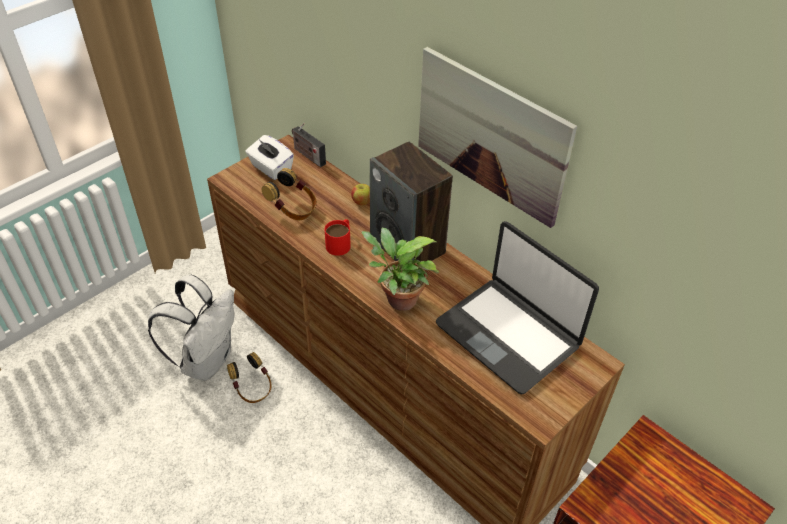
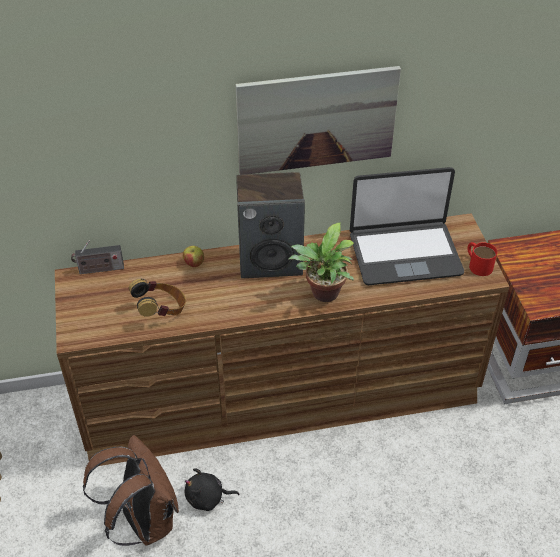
camera: 55 degrees left, 0 degrees up
(206, 360) = (143, 520): white backpack -> brown backpack
(253, 389) = (207, 498): headphones -> black plush toy
(271, 168) = (90, 302): white tissue box -> none
(340, 243) = (230, 299): red mug -> red mug (477, 264)

